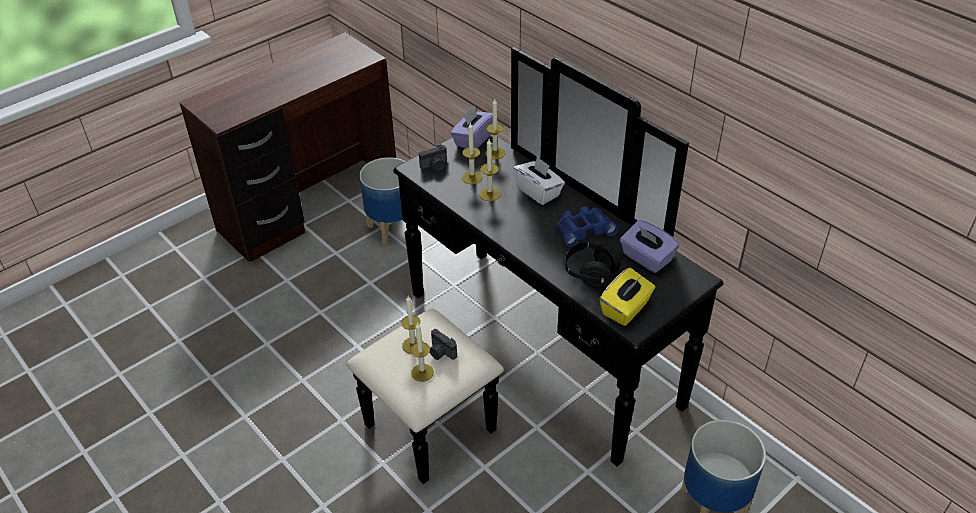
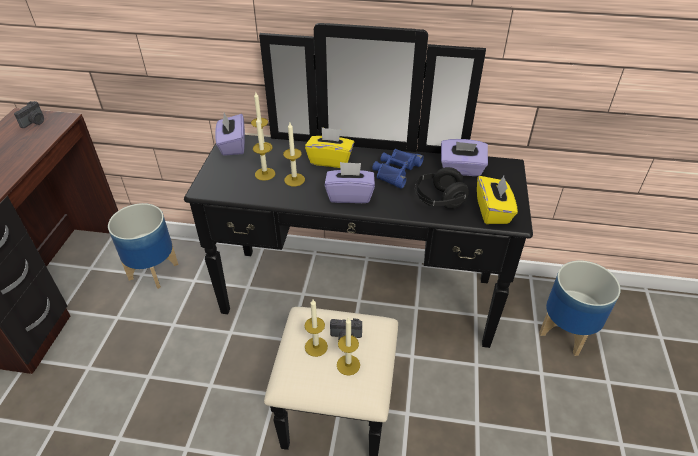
camera: 40 degrees left, 0 degrees up
(435, 166) = (222, 179): camera -> camera (35, 122)
(519, 230) = (350, 195): none -> purple tissue box
(538, 192) = (330, 160): white tissue box -> yellow tissue box

